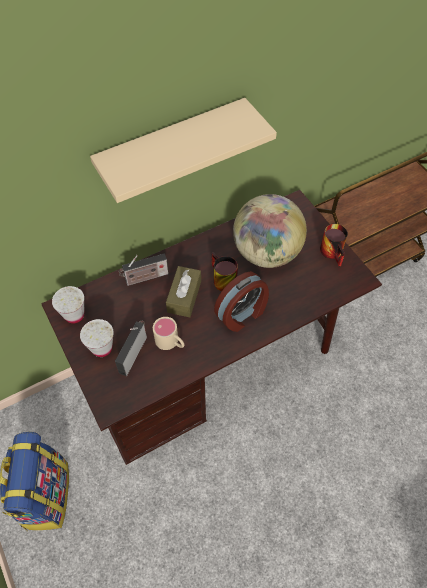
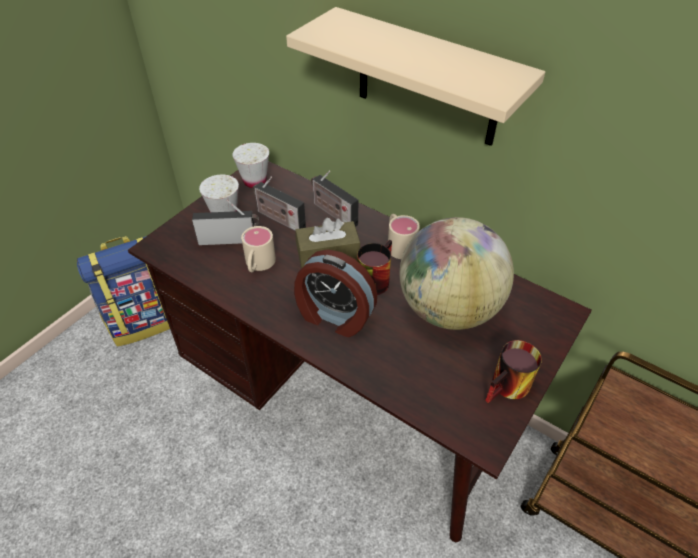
camera: 65 degrees right, 10 degrees down
(130, 314) = (278, 219): none -> radio
(198, 253) = (398, 244): none -> beige mug

